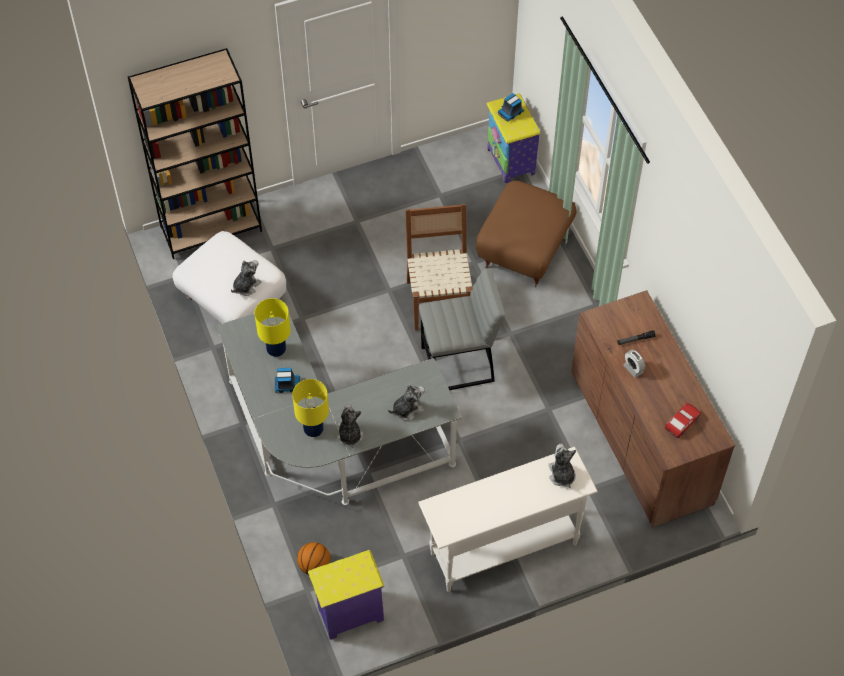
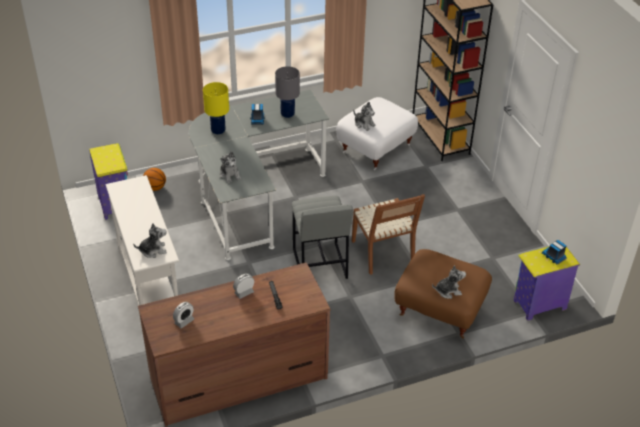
camera: 90 degrees right, 15 degrees down
(277, 350) = (287, 115): yellow table lamp -> grey table lamp
(349, 435) = (211, 147): plush toy -> plush toy (448, 291)
(439, 299) = (383, 254): chair -> chair turned 75 degrees clockwise
(682, 422) = (184, 321): toy car -> alarm clock

